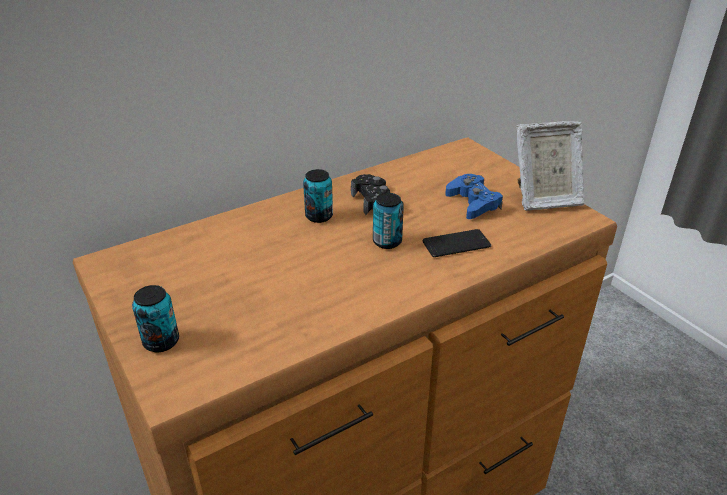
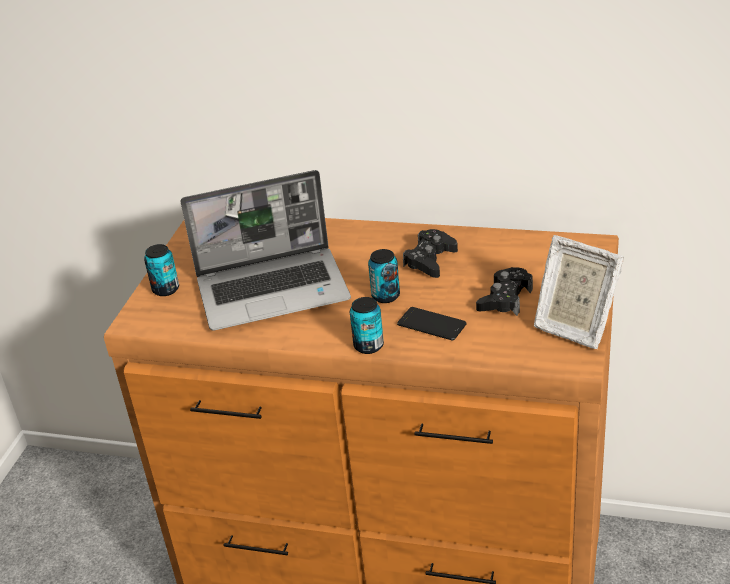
camera: 50 degrees right, 0 degrees up
(282, 284) = (274, 290): none -> laptop
(319, 216) = (371, 252): can -> can (368, 346)
(473, 203) = (505, 299): blue game controller -> black game controller

